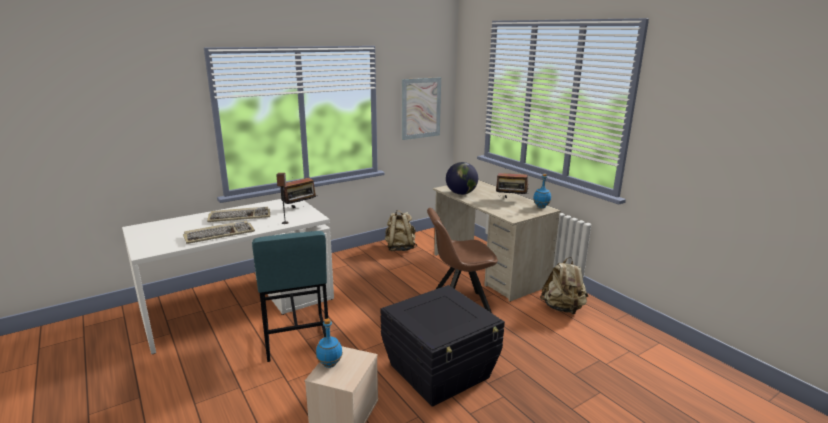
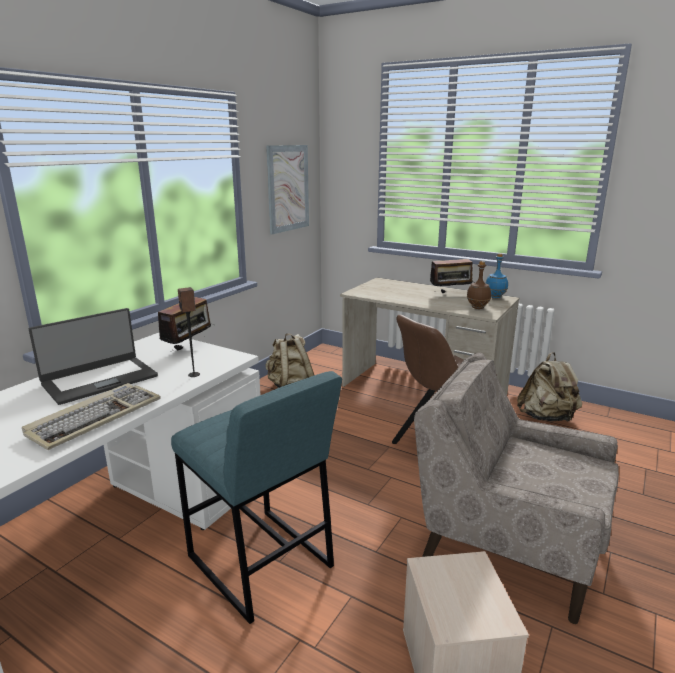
camera: 25 degrees left, 0 degrees up
(240, 217) = (99, 380): keyboard -> laptop
(330, 364) = (440, 596): blue bottle -> none
(440, 371) = (508, 544): black storage box -> beige armchair
(461, 193) = (384, 295): globe -> none
(513, 212) = (477, 307): none -> brown bottle

